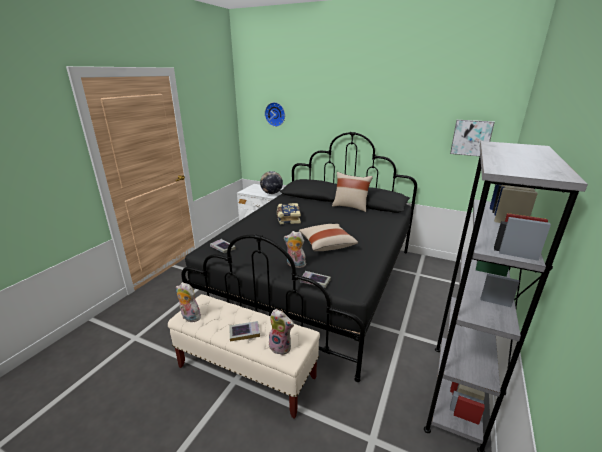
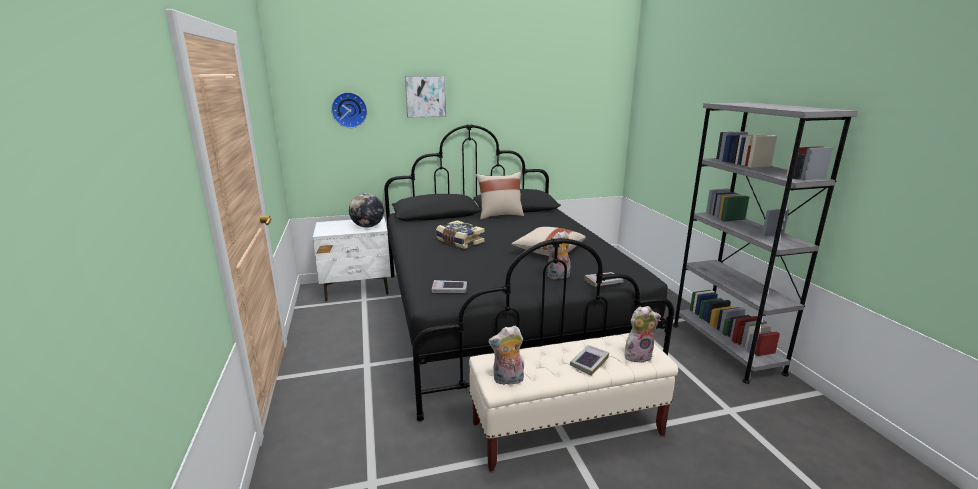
camera: 40 degrees left, 5 degrees down
(471, 137) = (593, 118): picture -> picture (425, 96)

